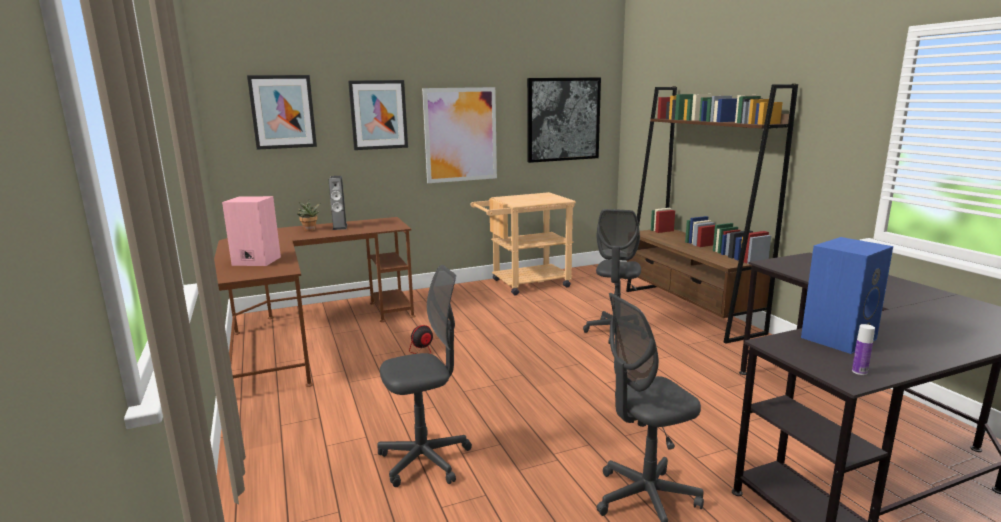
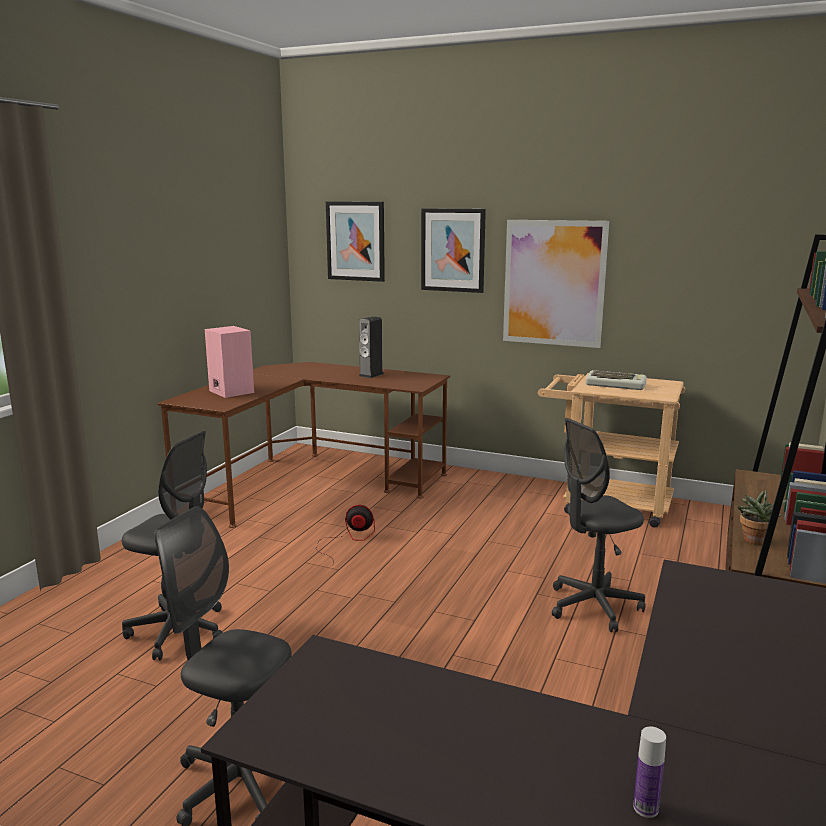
camera: 45 degrees right, 0 degrees up
(310, 230) = (342, 372): potted plant -> potted plant (754, 542)
(526, 199) = (616, 385): none -> keyboard
(563, 119) = (723, 274): picture -> none
(837, 337) = (411, 695): blue speaker -> none
(859, 372) = (289, 736): bottle -> bottle (645, 808)

